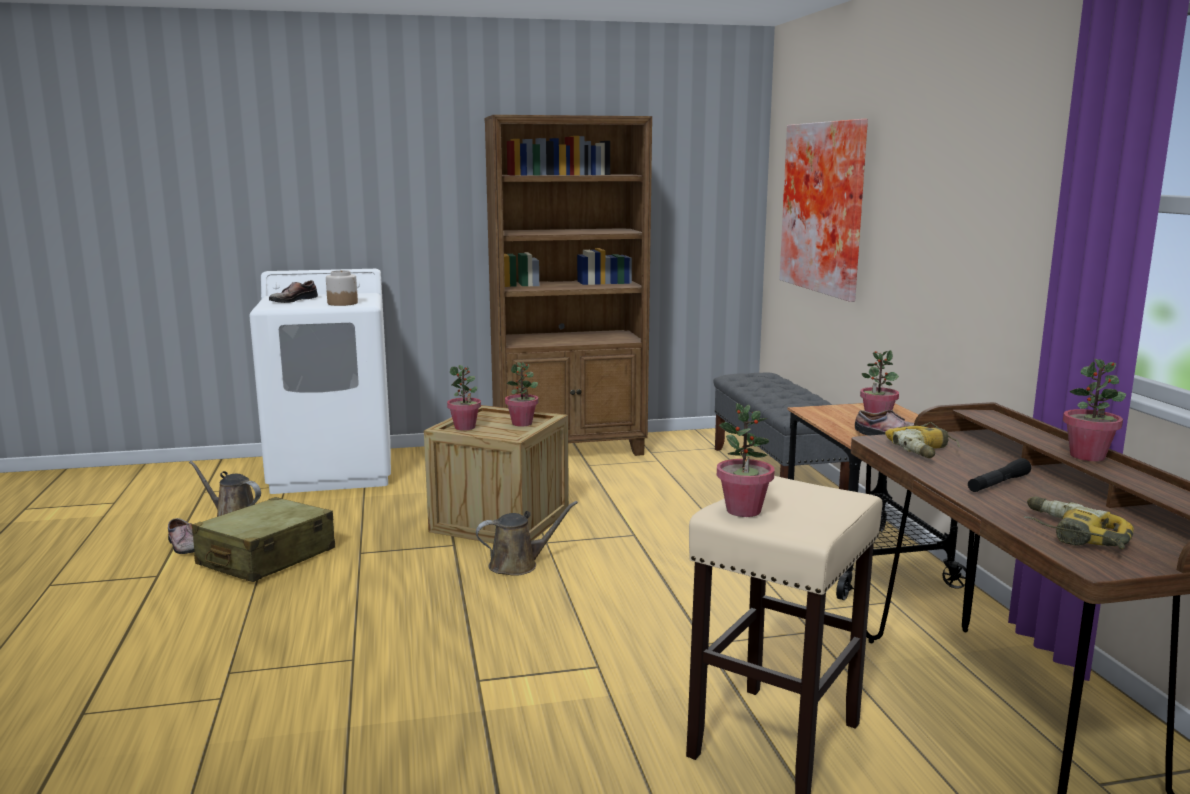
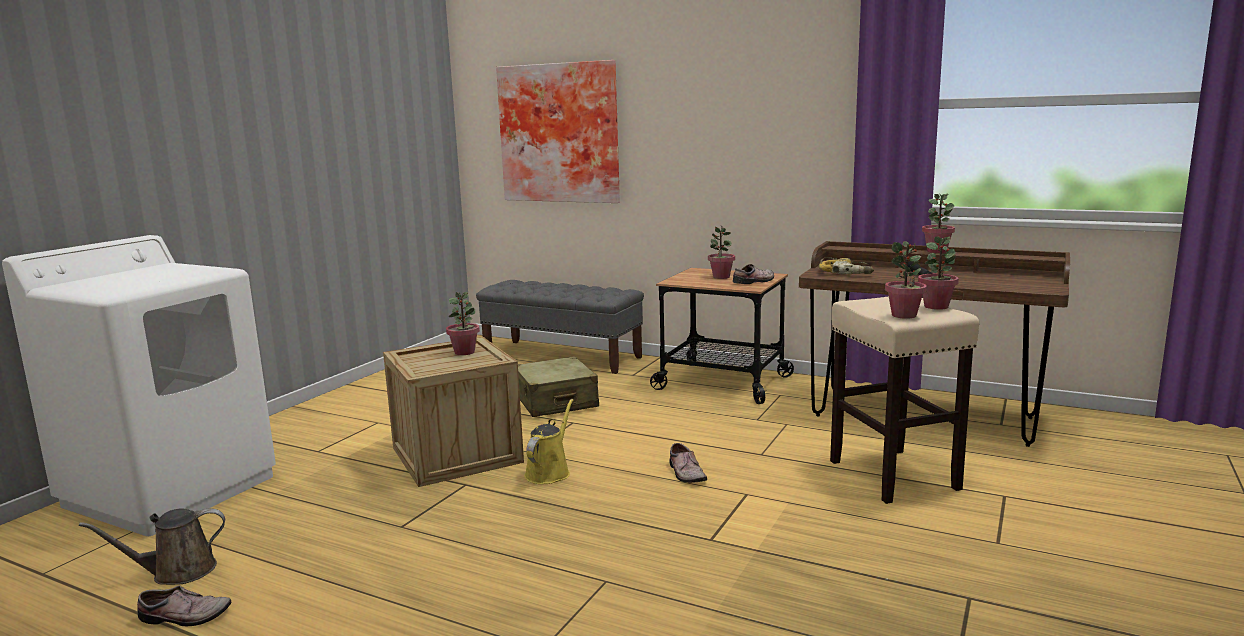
camera: 50 degrees left, 0 degrees up
(266, 558) = (318, 575): beige suitcase -> beige suitcase (555, 402)
(292, 300) = (107, 284): shoe -> shoe (685, 473)
(342, 303) = (193, 274): jar -> none
(465, 427) = (429, 368): potted plant -> potted plant (936, 306)
(518, 565) = (549, 472): brown watering can -> yellow watering can
(570, 449) = (373, 392): brown bookcase -> none
(1071, 535) = (1006, 284): power drill -> none

